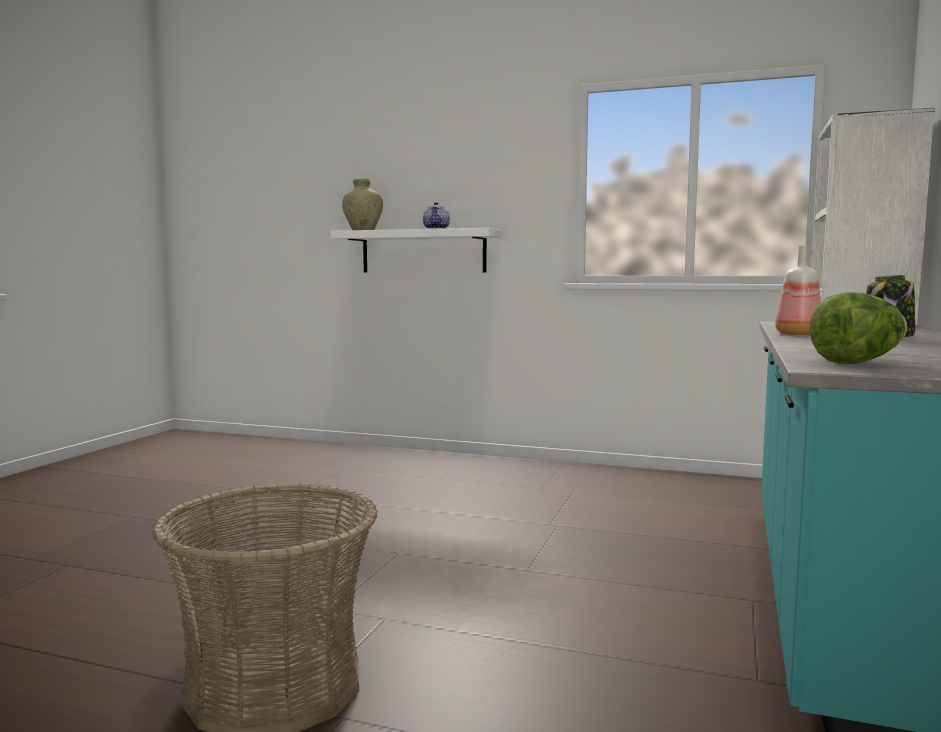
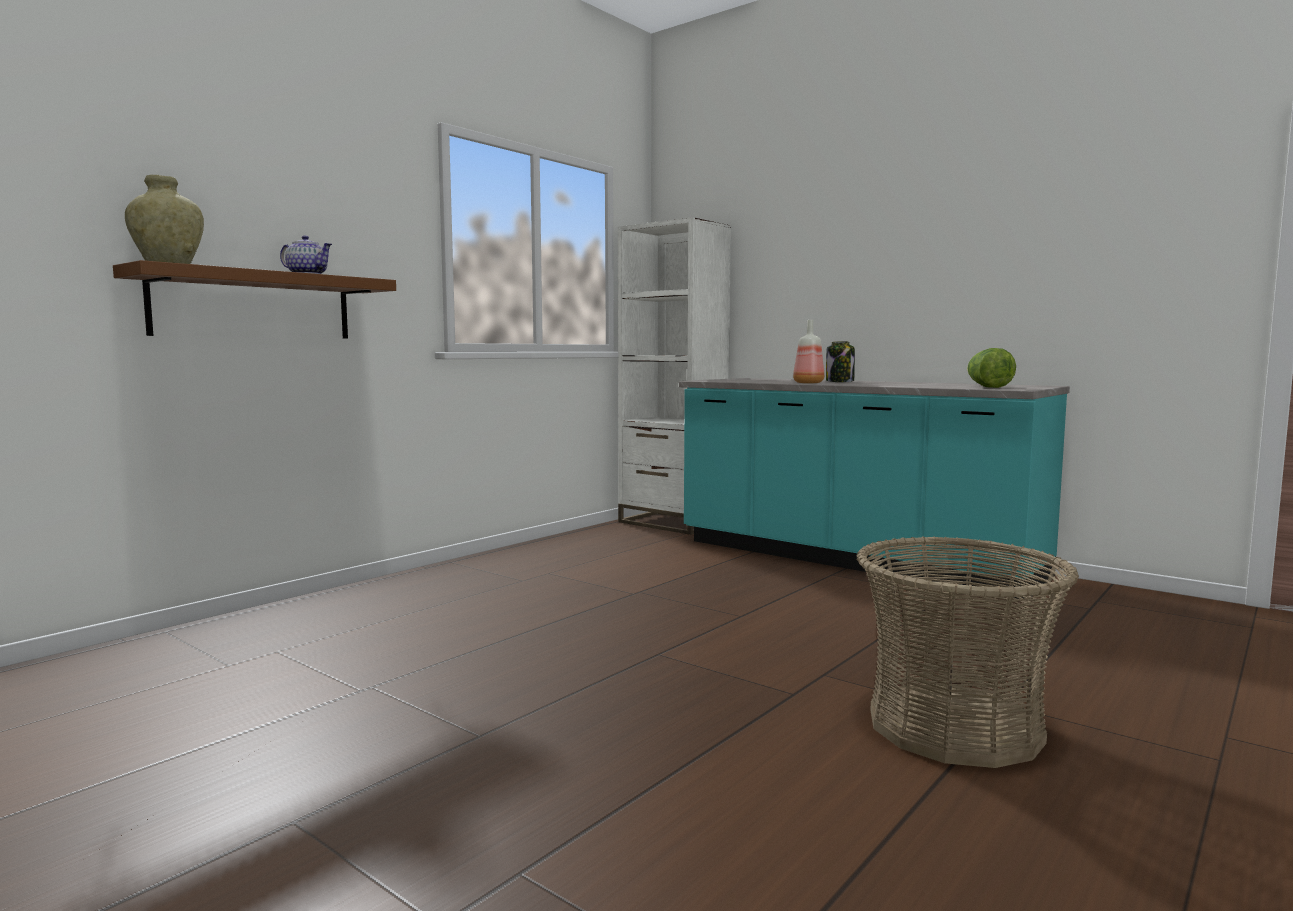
camera: 70 degrees left, 0 degrees up
(423, 251) = (254, 306): white shelf -> brown shelf

